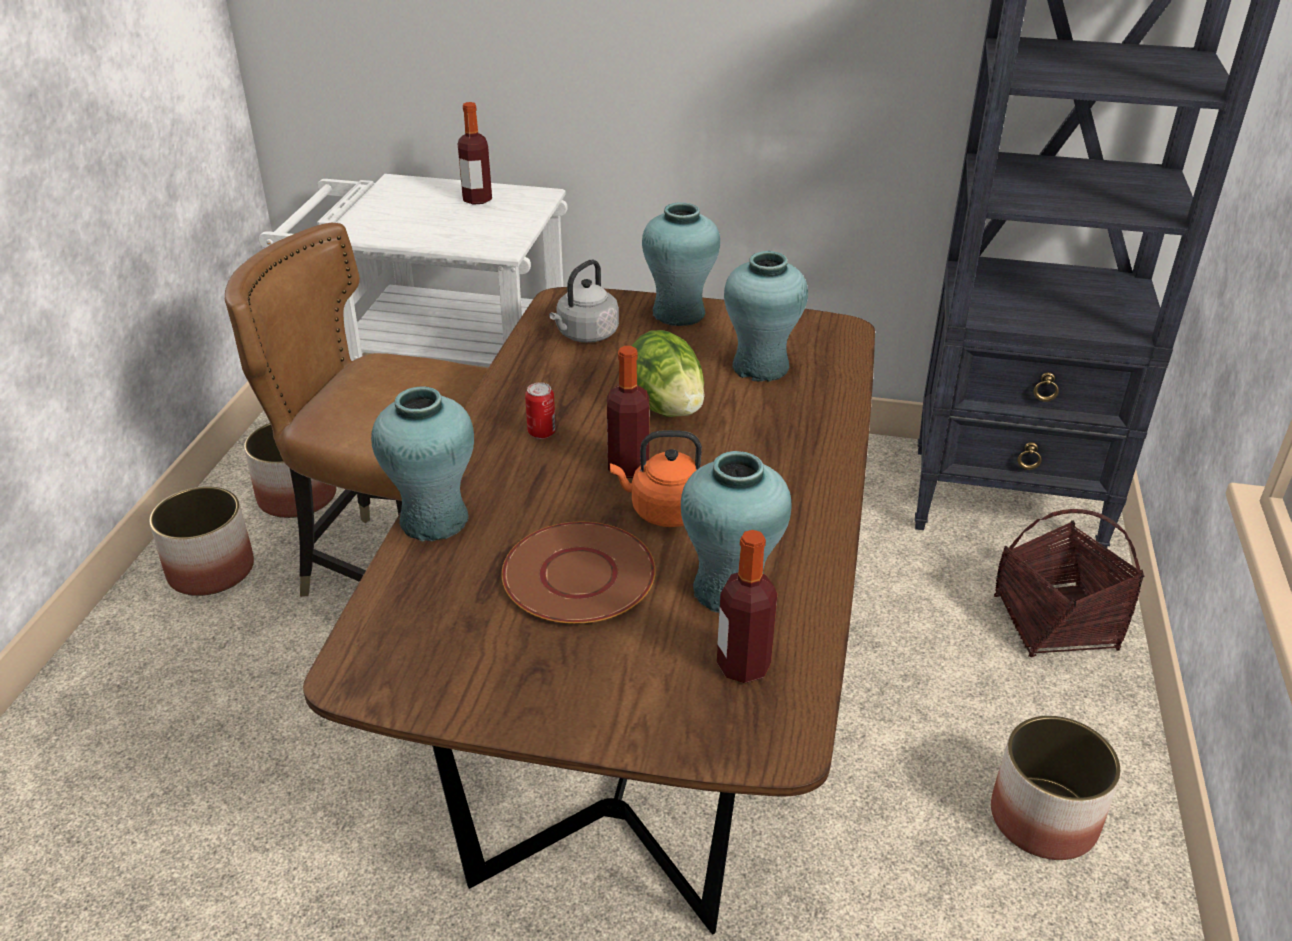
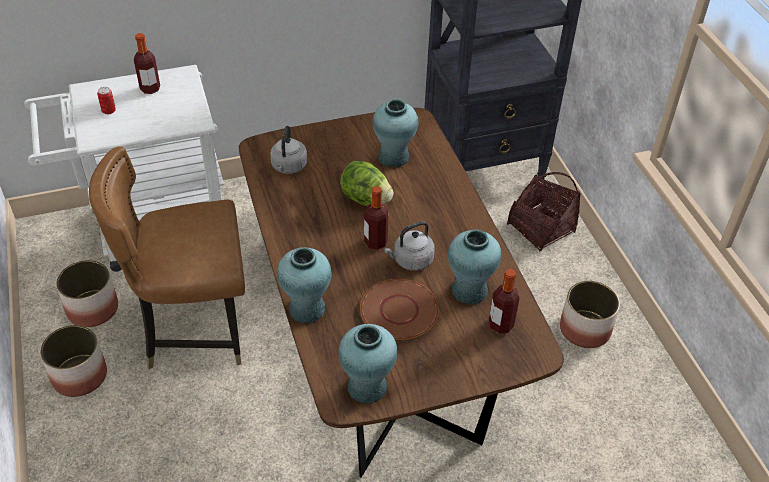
camera: 30 degrees left, 10 degrees up
(541, 432) = (317, 238): can -> can (109, 111)
(664, 511) = (411, 261): orange kettle -> grey kettle
(678, 313) = (326, 135): turquoise vase -> turquoise vase (366, 387)

